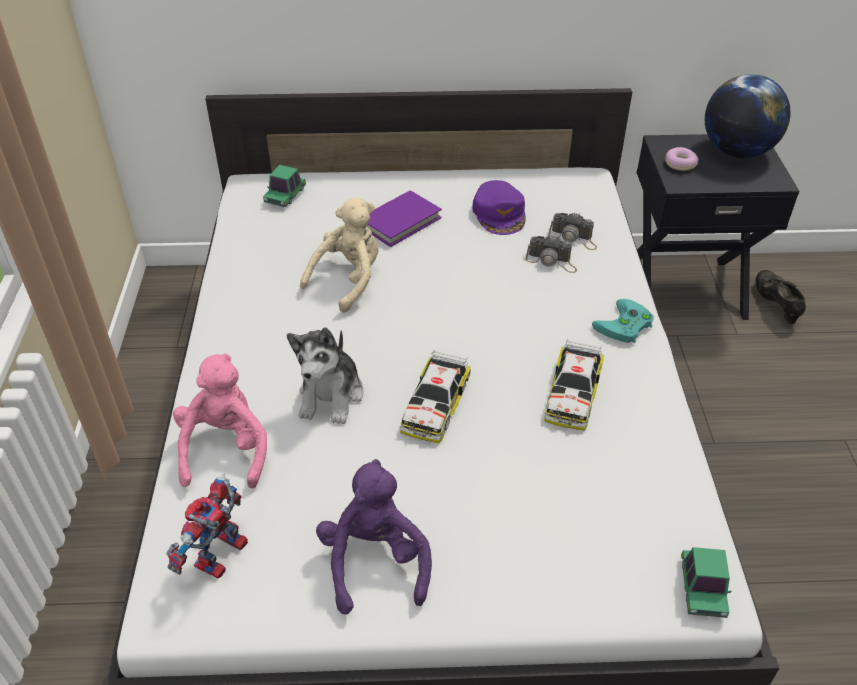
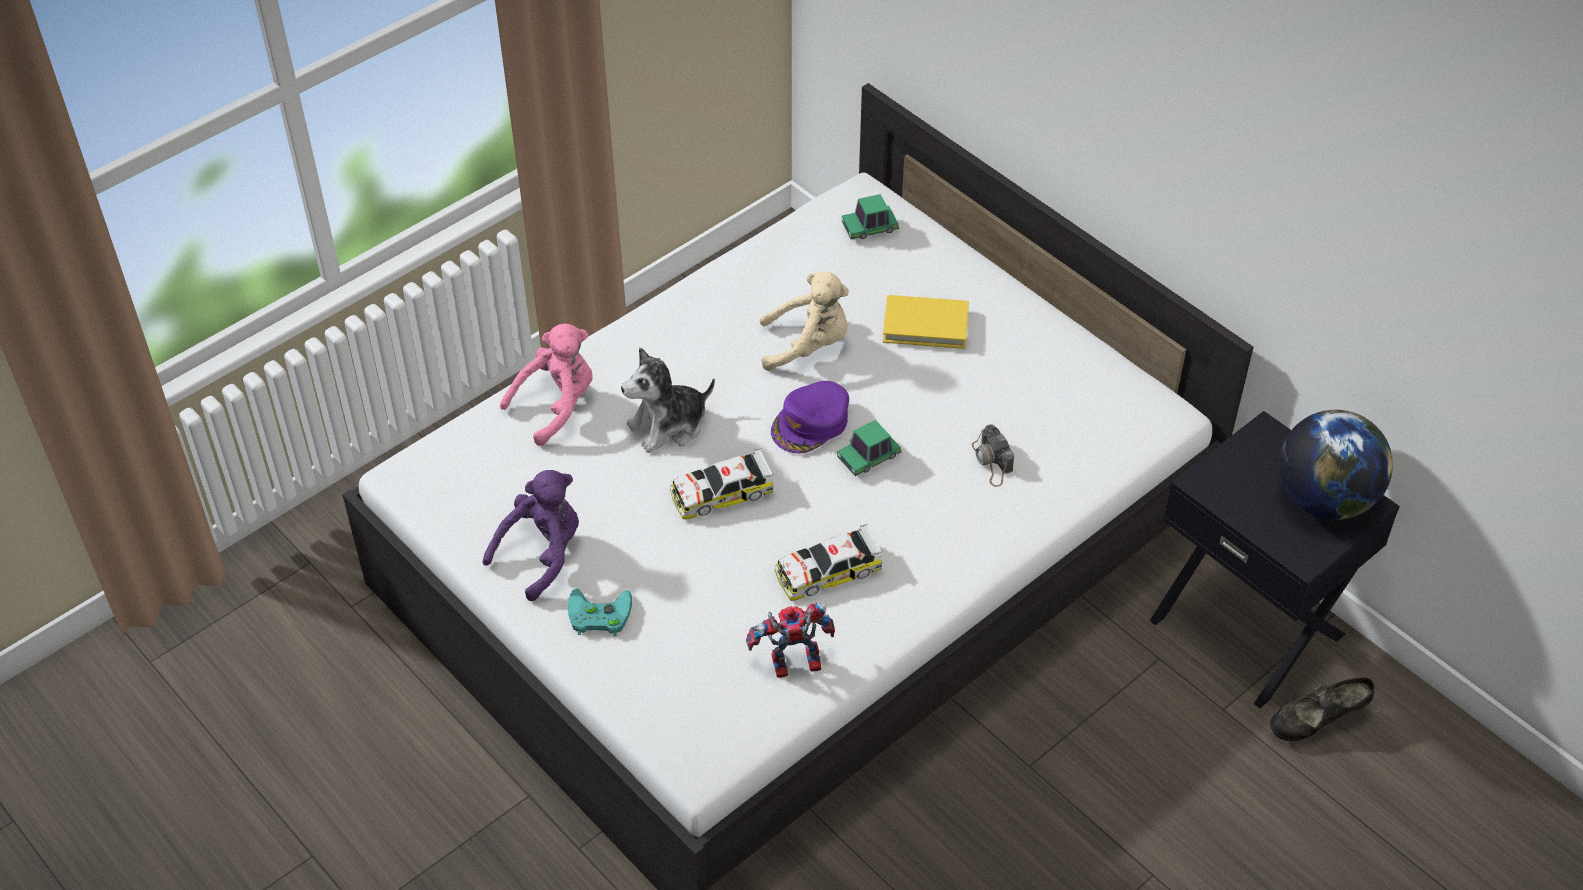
camera: 50 degrees right, 5 degrees up
(221, 560) = (466, 473): toy robot -> toy robot (792, 666)
(400, 222) = (925, 325): purple book -> yellow book
(499, 213) = (1022, 384): purple cap -> purple cap (811, 423)
(573, 238) = (1047, 457): camera -> none
(624, 326) = (953, 561): turquoise game controller -> turquoise game controller (597, 616)
(680, 164) = (1239, 466): donut -> none
(702, 588) = (698, 754): toy car -> toy car (869, 457)
(776, 305) = (1316, 722): black shoe -> black shoe turned 150 degrees counterclockwise

